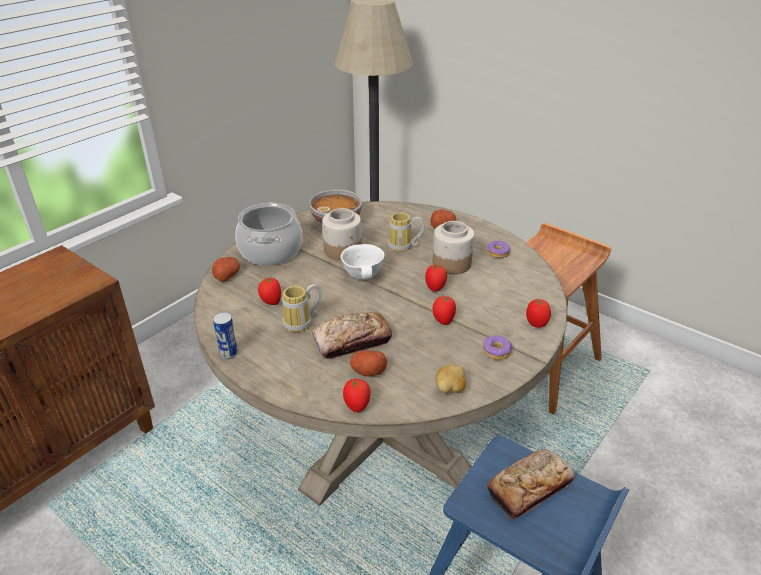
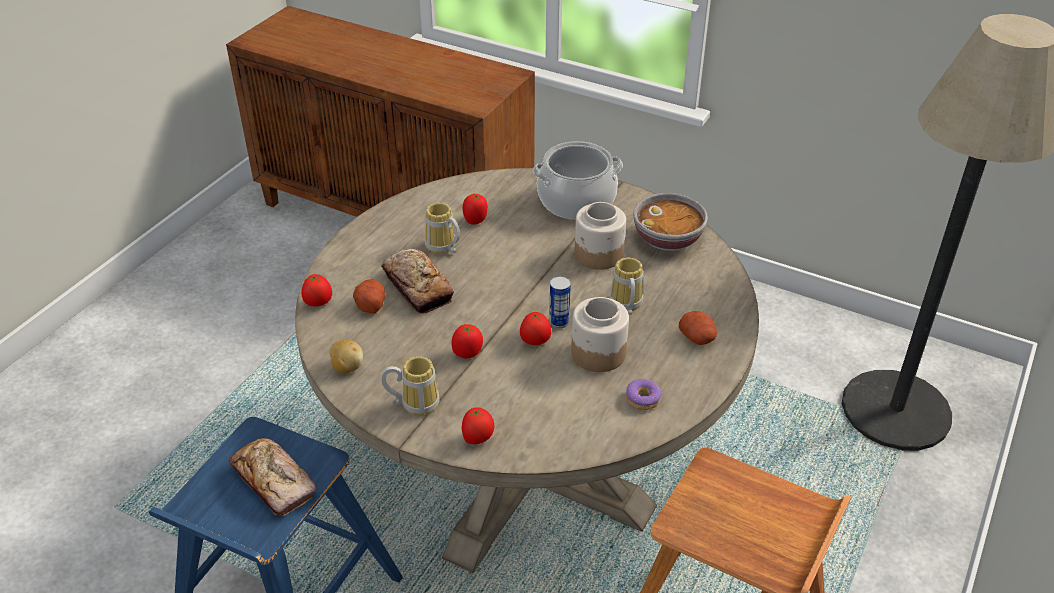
camera: 80 degrees right, 5 degrees up
(227, 275) = (517, 182): potato -> none
(228, 354) = (386, 211): can -> can (559, 322)
(364, 276) = (545, 279): white bowl -> none
(496, 352) = (415, 402): donut -> mug

